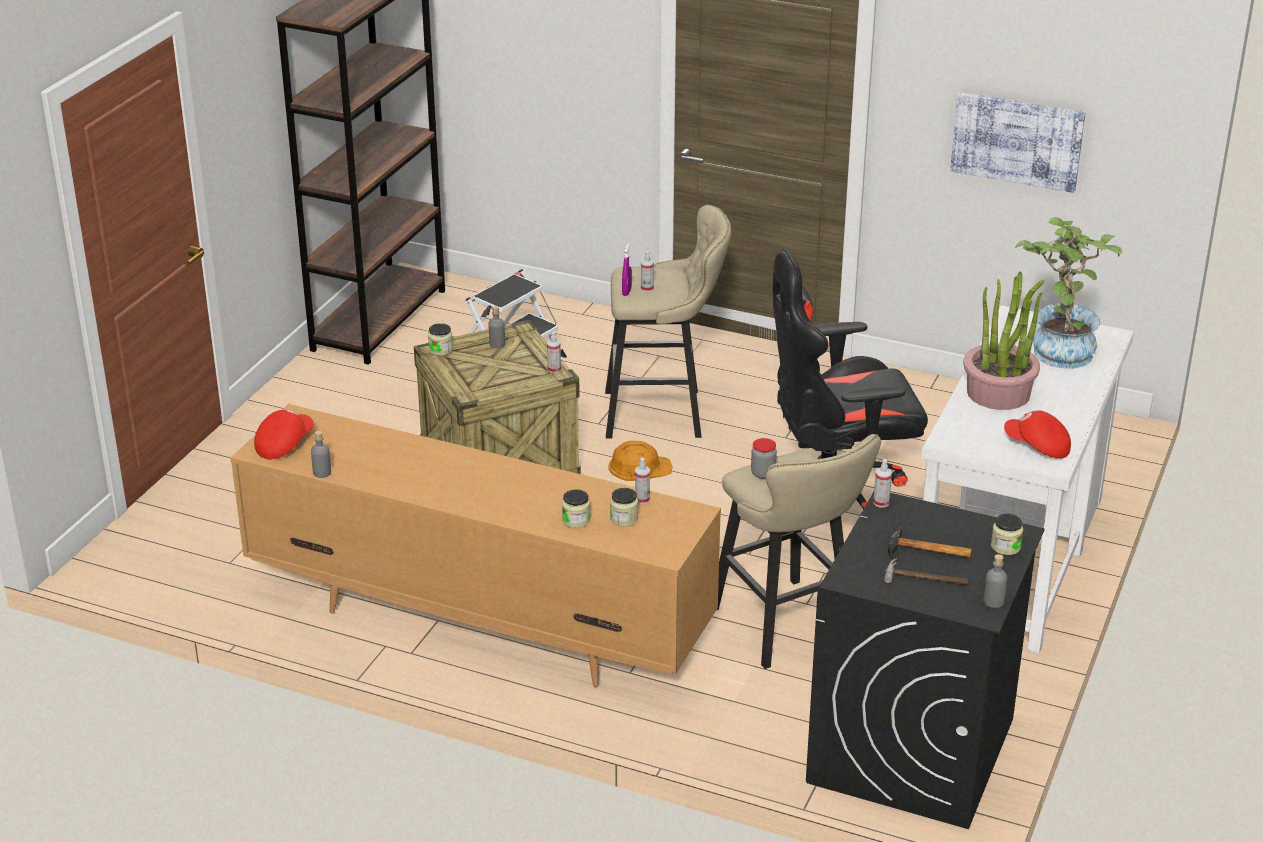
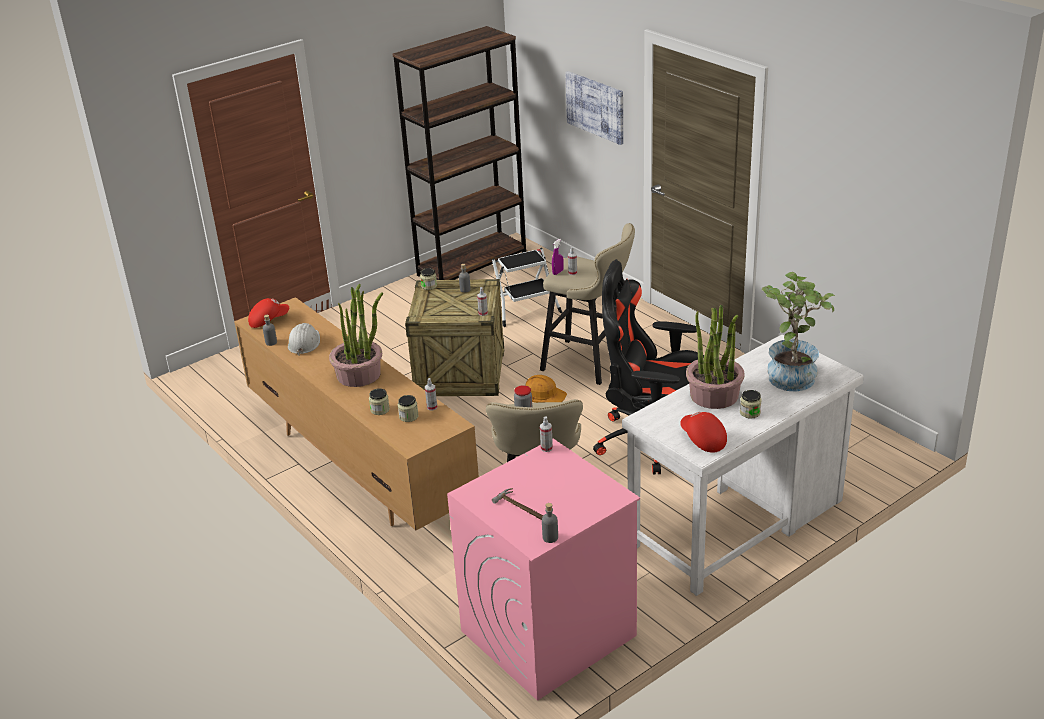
camera: 30 degrees right, 0 degrees up
(372, 462) = (304, 343): none -> white hard hat
(498, 483) = (359, 374): none -> potted plant
(911, 751) = (547, 634): black washing machine -> pink washing machine
(929, 552) = (543, 490): hammer -> none
(1005, 547) = (598, 502): jar -> jar (750, 413)
(1017, 141) = (850, 215): picture -> picture (595, 107)

